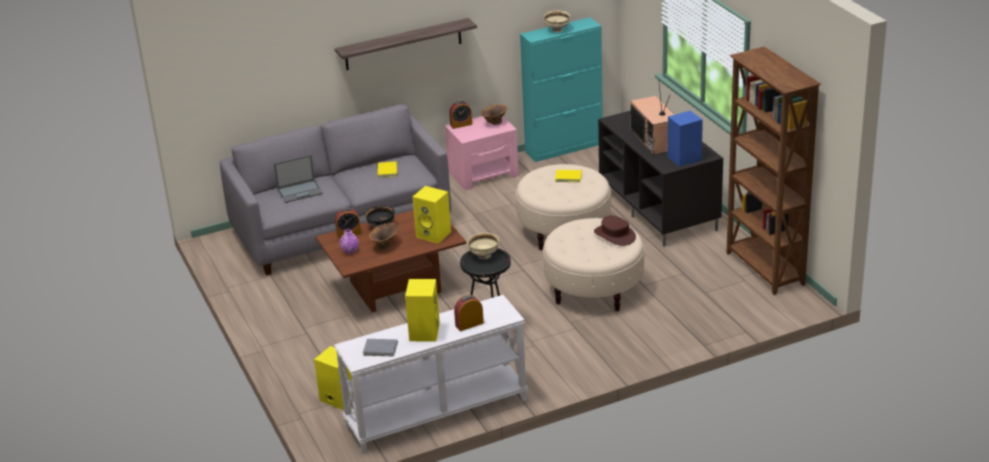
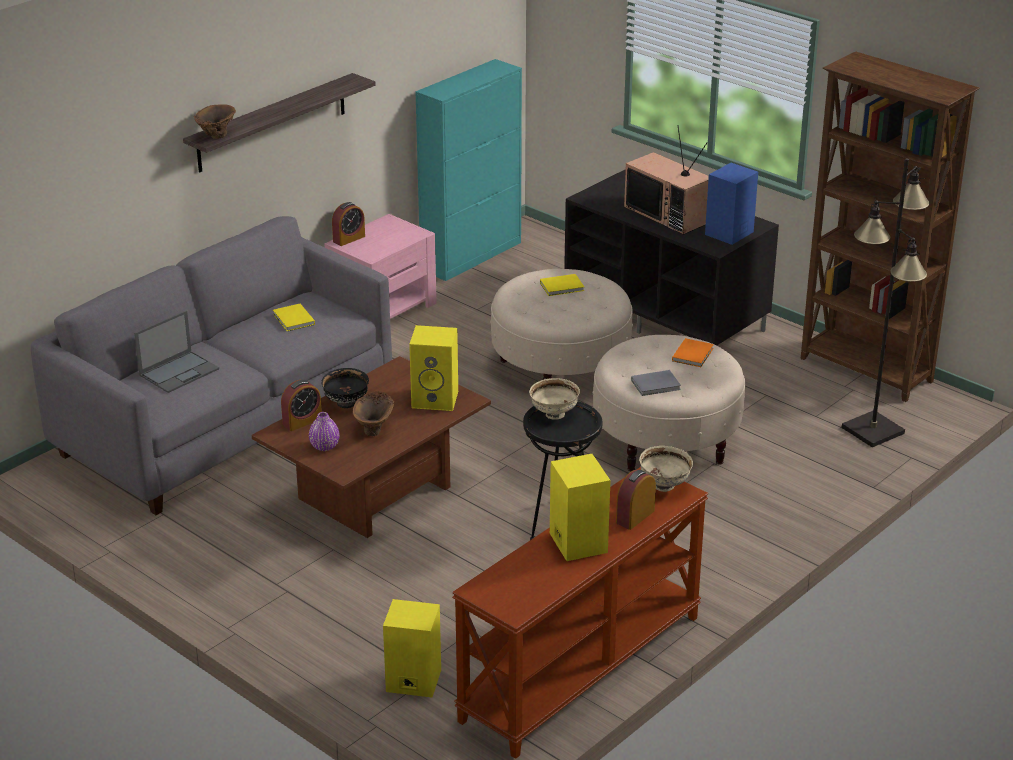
camera: 25 degrees left, 0 degrees up
(381, 349) = (533, 583): grey book -> grey book (657, 385)
(437, 414) = (582, 669): white console table -> brown console table
(494, 123) = (396, 230): brown vase -> brown vase (216, 137)
(557, 30) = (465, 80): beige bowl -> beige bowl (664, 486)
(615, 235) = (693, 354): brown hat -> orange book
(735, 309) = (874, 430): none -> black floor lamp

